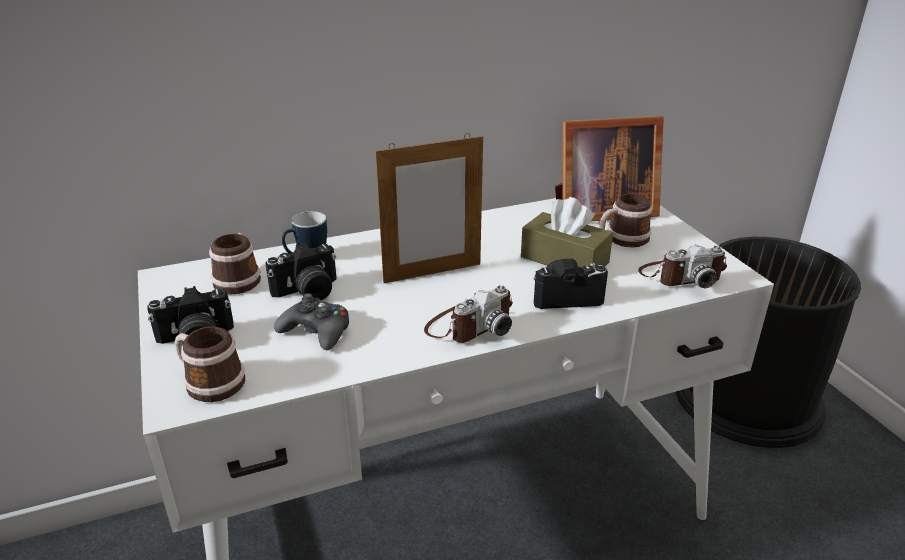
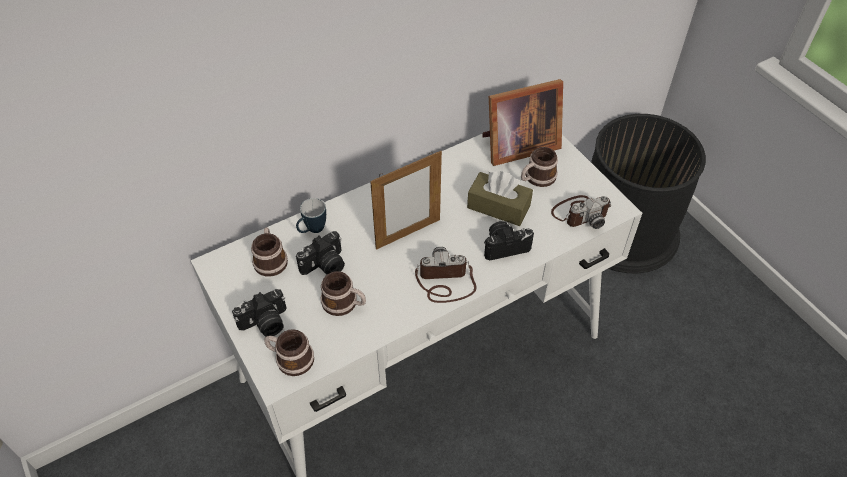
camera: 10 degrees left, 20 degrees up
(316, 331) = (344, 303): black game controller -> mug
(469, 325) = (445, 283): camera -> camera turned 135 degrees counterclockwise

